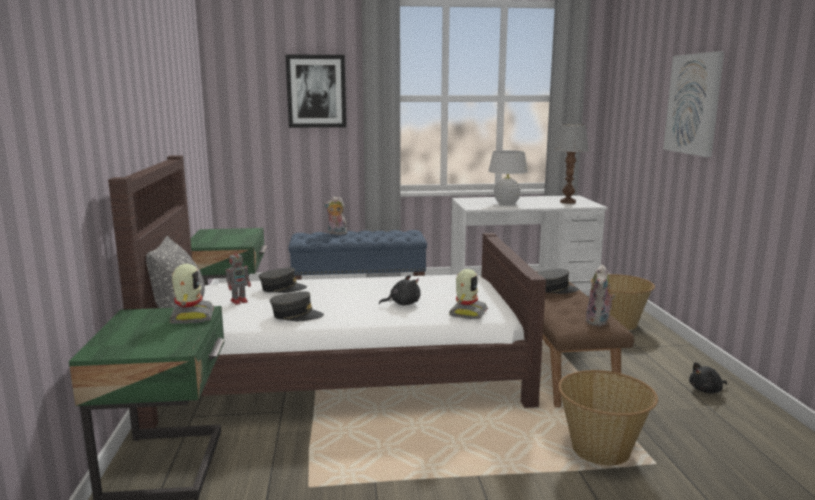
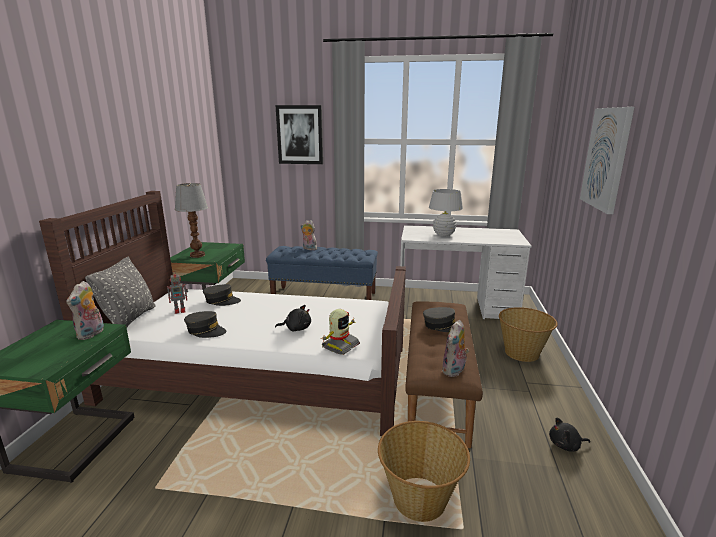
camera: 15 degrees right, 5 degrees up
(191, 316) = (91, 334): toy robot -> plush toy
(568, 202) = (499, 237): table lamp -> table lamp (198, 255)

